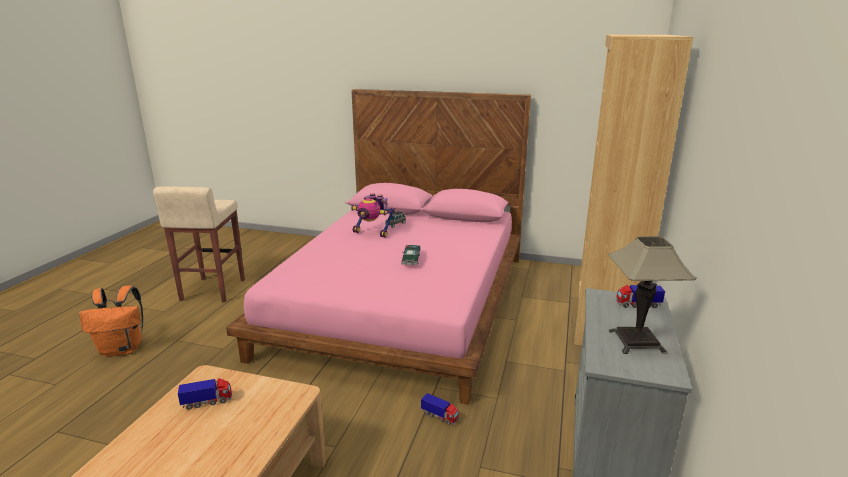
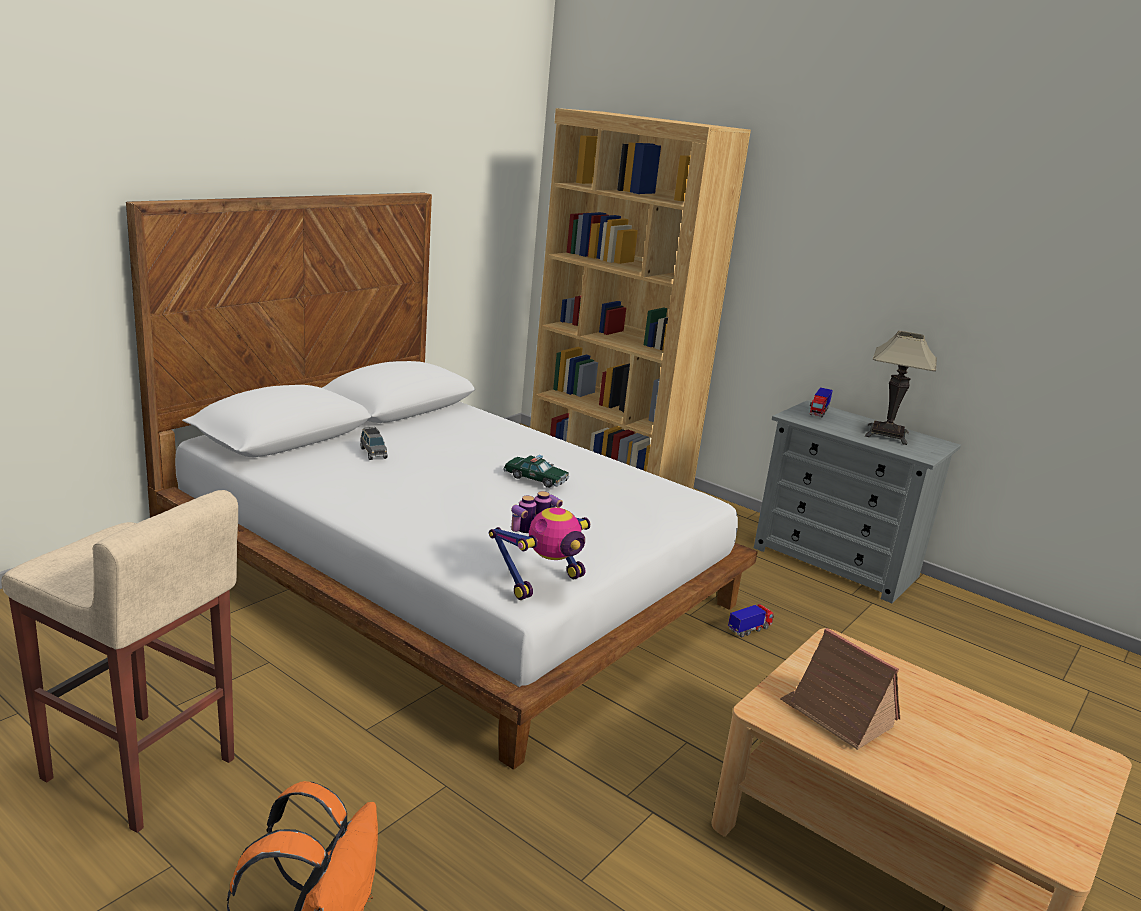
camera: 70 degrees left, 0 degrees up
(207, 402) = (837, 714): toy truck -> toy house
(372, 233) = (394, 475): toy robot -> toy robot (542, 582)
(402, 302) = (450, 573): pink bed -> white bed

